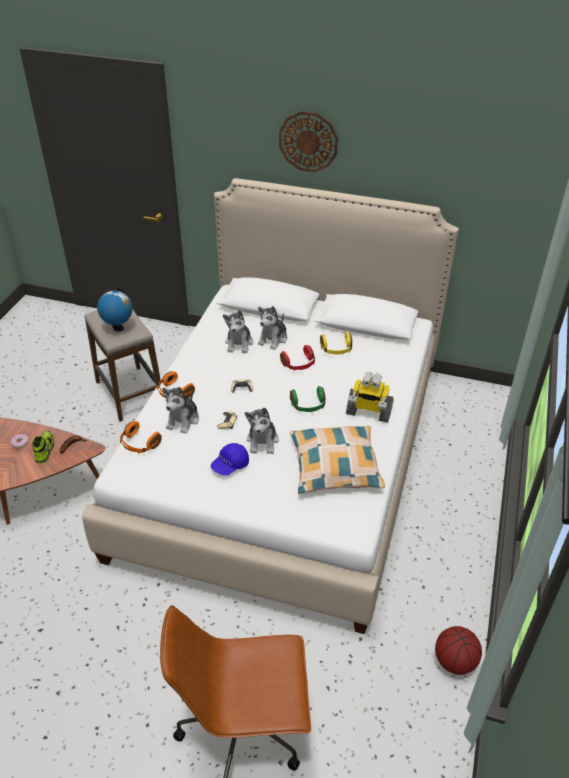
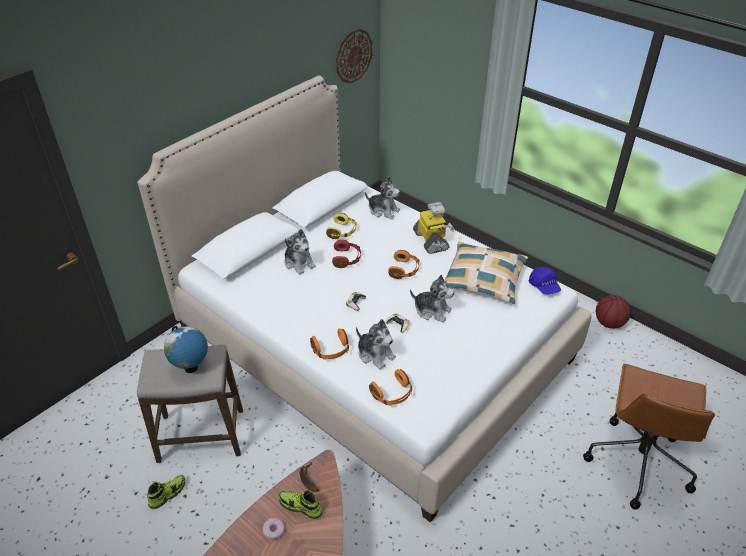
camera: 65 degrees left, 0 degrees up
(72, 399) = (167, 494): none -> shoe
(230, 465) = (452, 339): blue cap -> blue cap (544, 286)
(239, 343) = (288, 286): plush toy -> plush toy (383, 210)
(308, 141) = (203, 76): wall clock -> wall clock (353, 56)
(308, 405) = (404, 270): green headphones -> orange headphones
(368, 411) = (431, 241): toy robot -> toy robot turned 60 degrees counterclockwise

